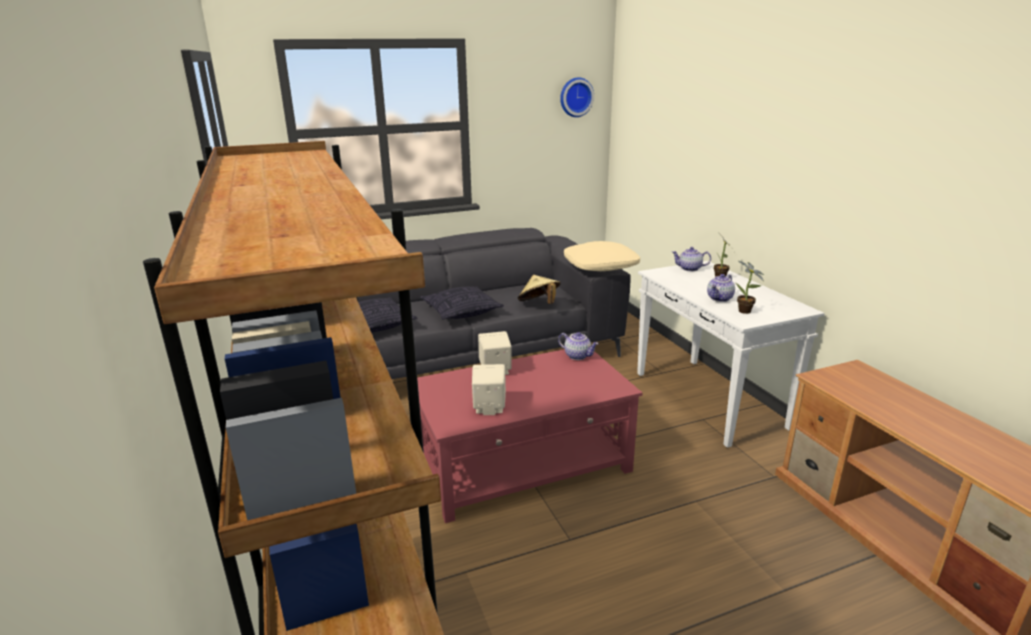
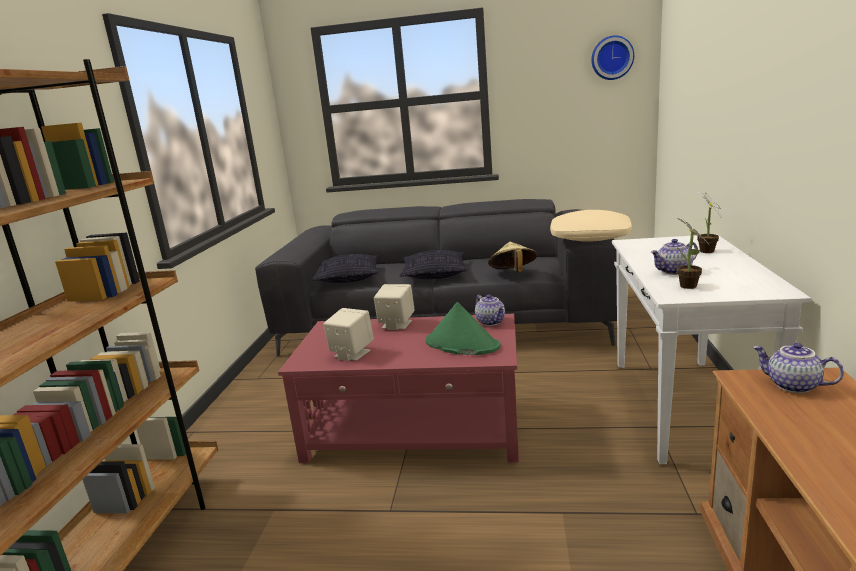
camera: 30 degrees right, 5 degrees down
(577, 381) = (461, 344): none -> green hat
(689, 269) = (679, 241): teapot -> teapot (792, 386)

